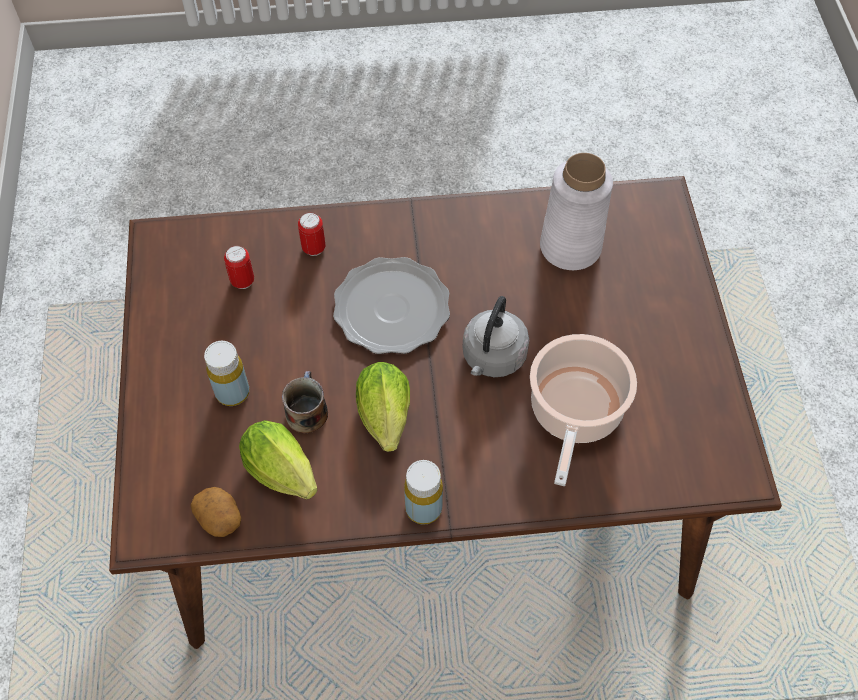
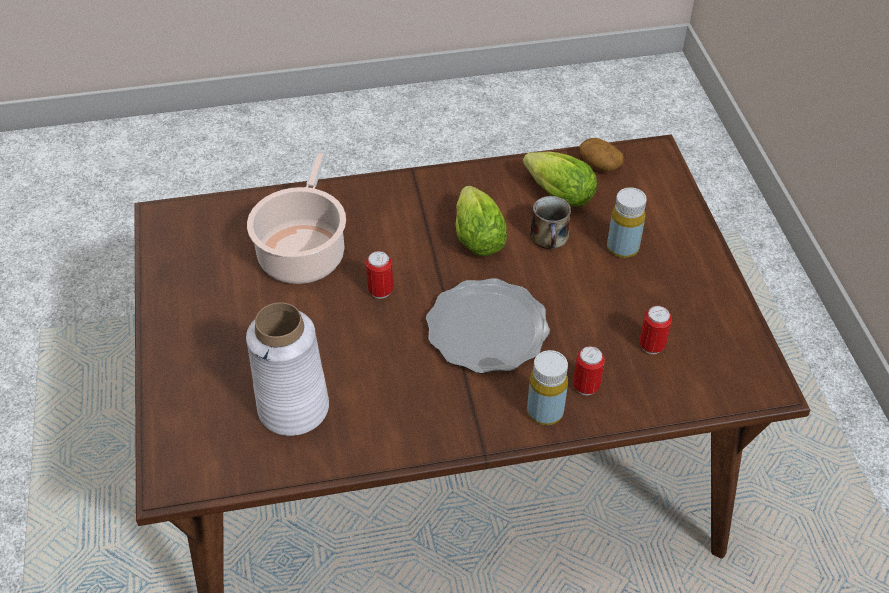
camera: 175 degrees right, 10 degrees down
(423, 508) = (435, 179): yellow bottle -> yellow bottle (545, 412)
(492, 358) = (380, 291): grey kettle -> can

